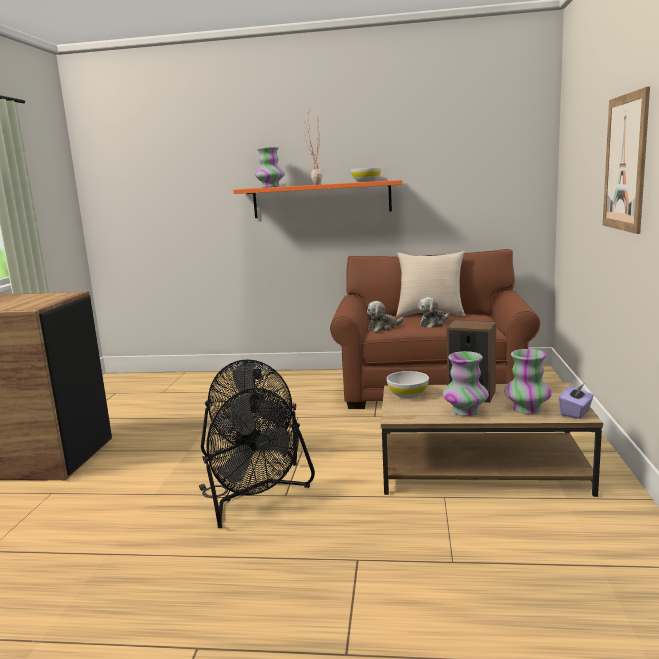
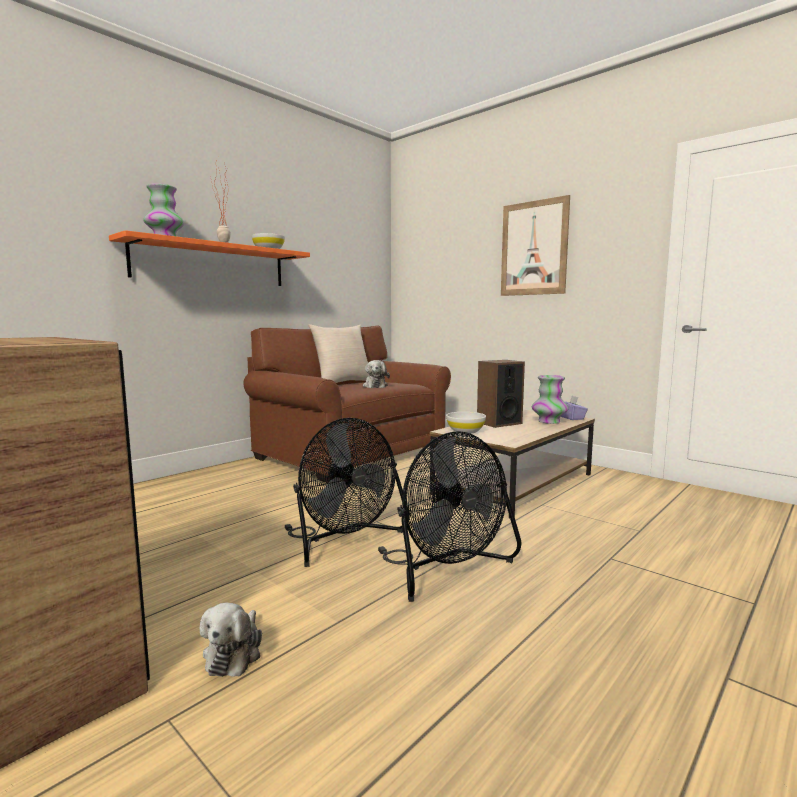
camera: 55 degrees left, 5 degrees down
(250, 499) = (443, 570): black fan -> black fan turned 60 degrees clockwise
(383, 327) = (343, 392): plush toy -> plush toy (234, 653)
(465, 411) = (529, 430): vase -> none

